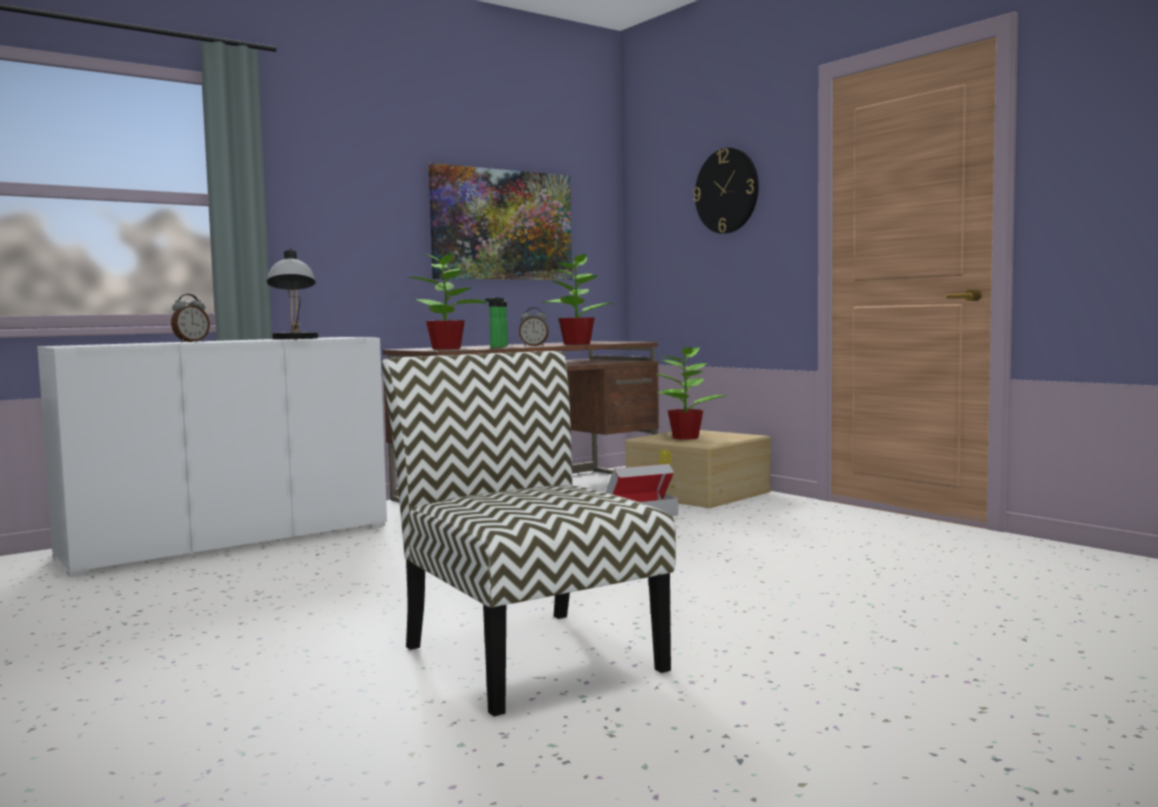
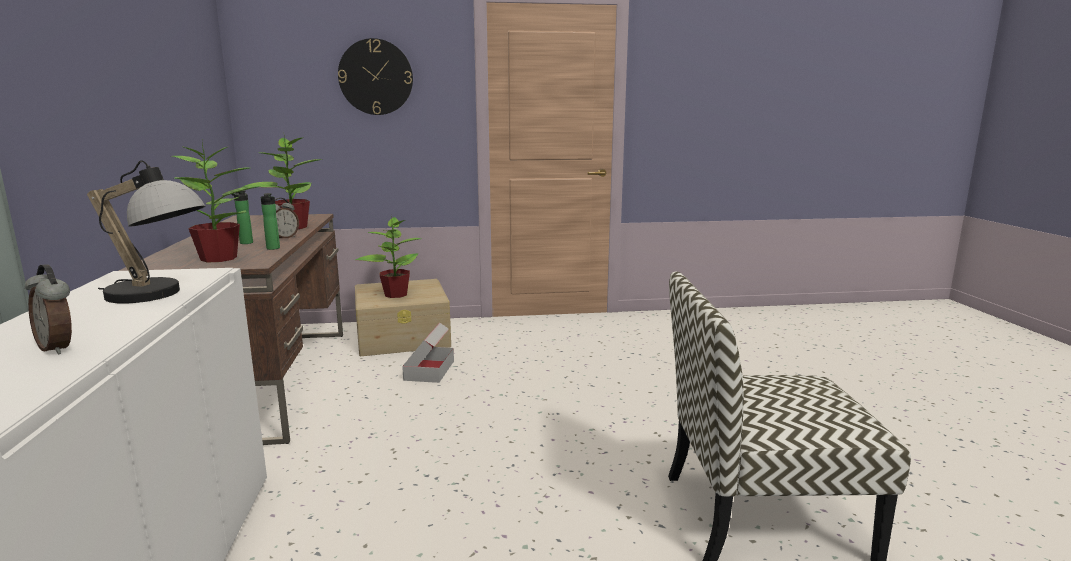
camera: 60 degrees left, 10 degrees up
(191, 342) = (59, 348): alarm clock -> alarm clock turned 150 degrees clockwise
(502, 225) = (167, 98): picture -> none

